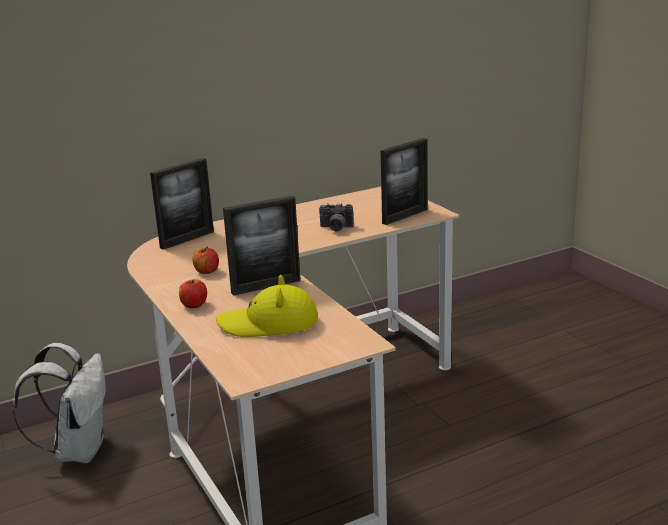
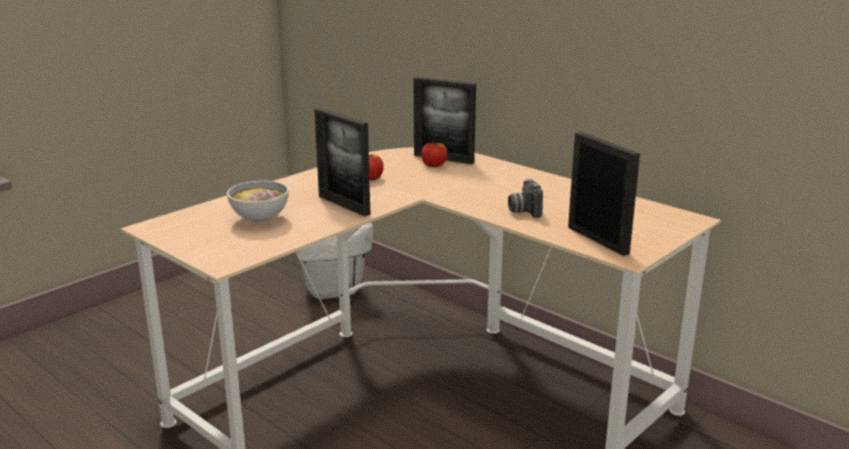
camera: 70 degrees right, 0 degrees up
(194, 305) = (293, 186): apple -> apple (434, 165)
(269, 324) = (259, 219): yellow hat -> bowl
(405, 216) = (597, 240): picture frame -> picture frame turned 150 degrees counterclockwise

